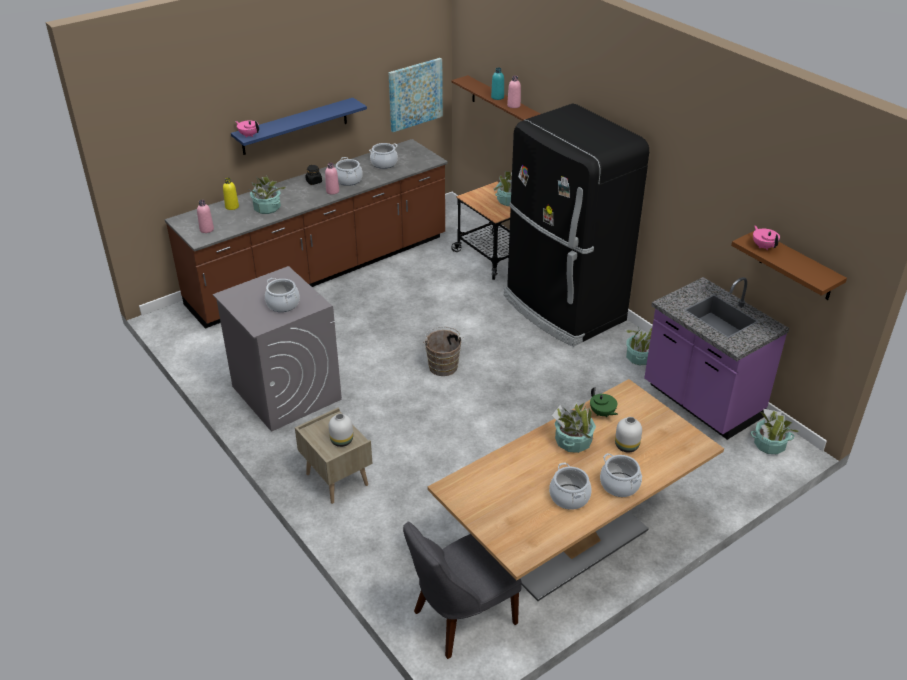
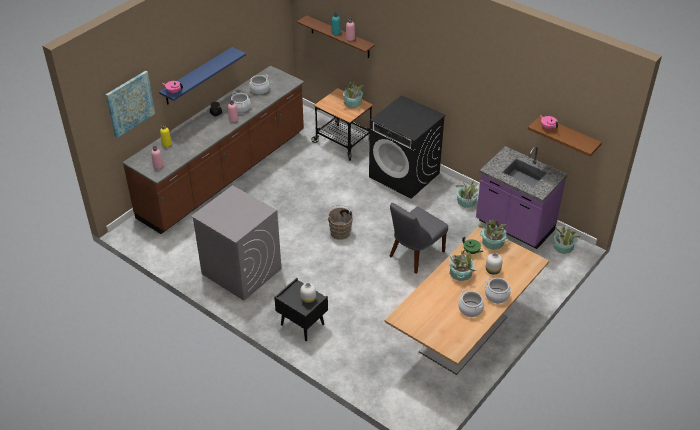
camera: 15 degrees left, 5 degrees up
(267, 208) = (192, 141): potted plant -> potted plant (492, 243)
(283, 304) = (243, 215): cooking pot -> none
(336, 479) = (301, 324): beige nightstand -> black nightstand
(415, 94) = (270, 34): picture -> picture (130, 103)
(460, 618) = (414, 395): grey chair -> grey chair (414, 255)
(563, 309) = (404, 175): black fridge -> black washing machine

